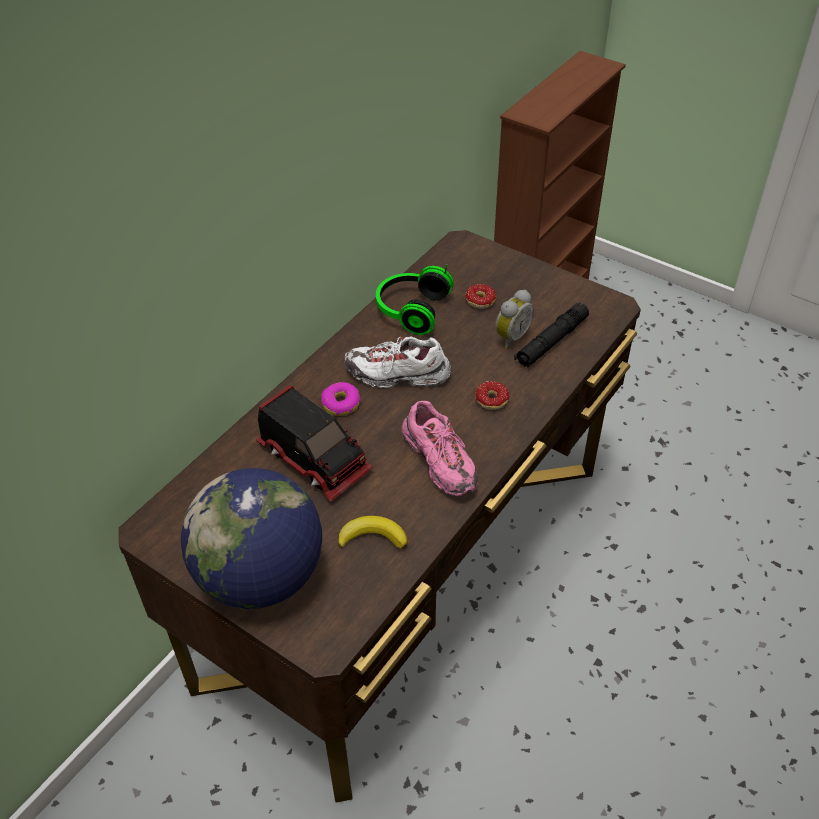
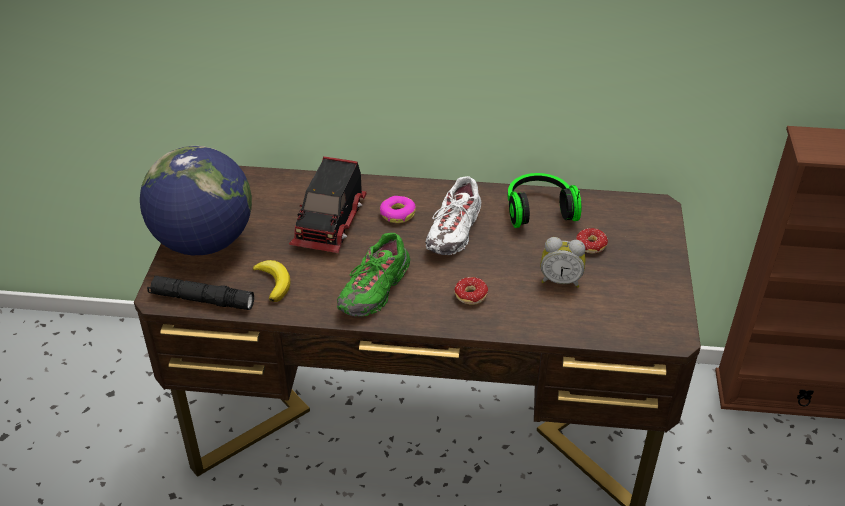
camera: 60 degrees right, 5 degrees down
(398, 375) = (454, 232): white shoe -> white shoe turned 135 degrees counterclockwise
(440, 462) = (375, 290): pink shoe -> green shoe
(551, 342) = (579, 308): black flashlight -> black flashlight (202, 299)

